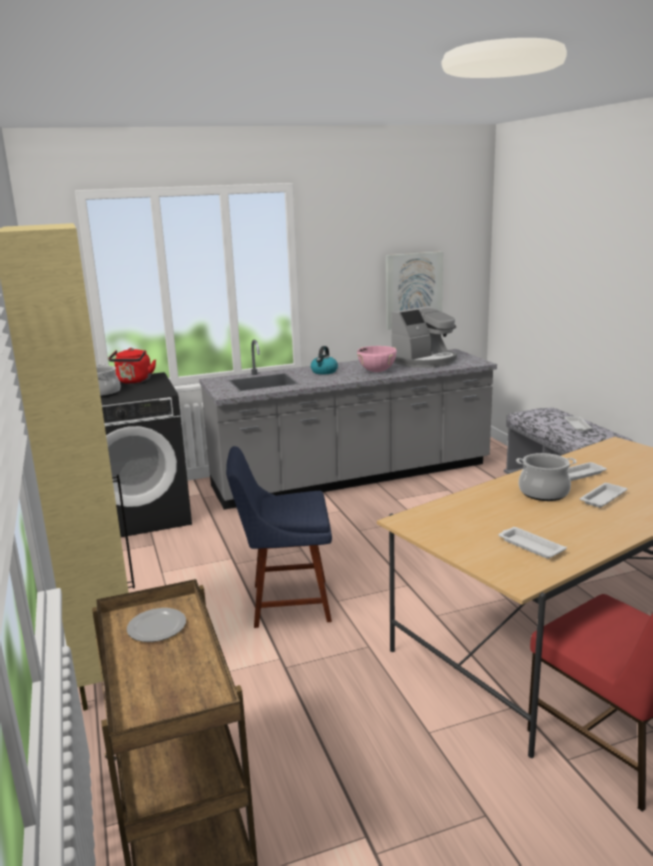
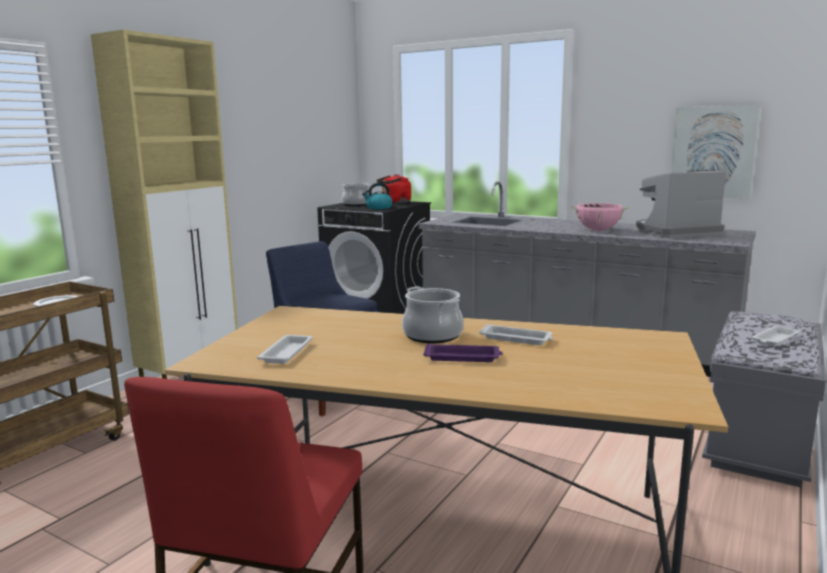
camera: 50 degrees right, 5 degrees down
(324, 372) = (554, 224): kettle -> kettle (378, 208)
(424, 361) = (675, 232): coffee machine -> coffee machine turned 150 degrees clockwise
(604, 498) = (463, 357): white tray -> purple tray

